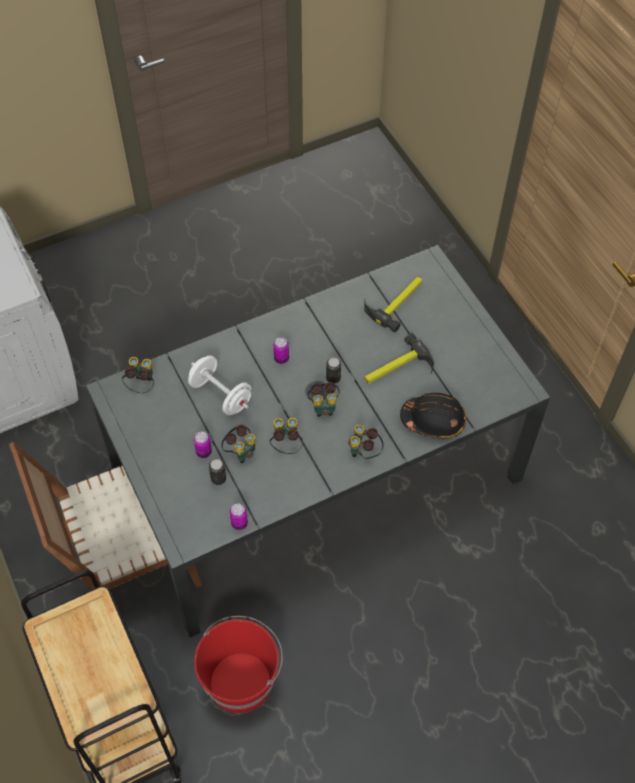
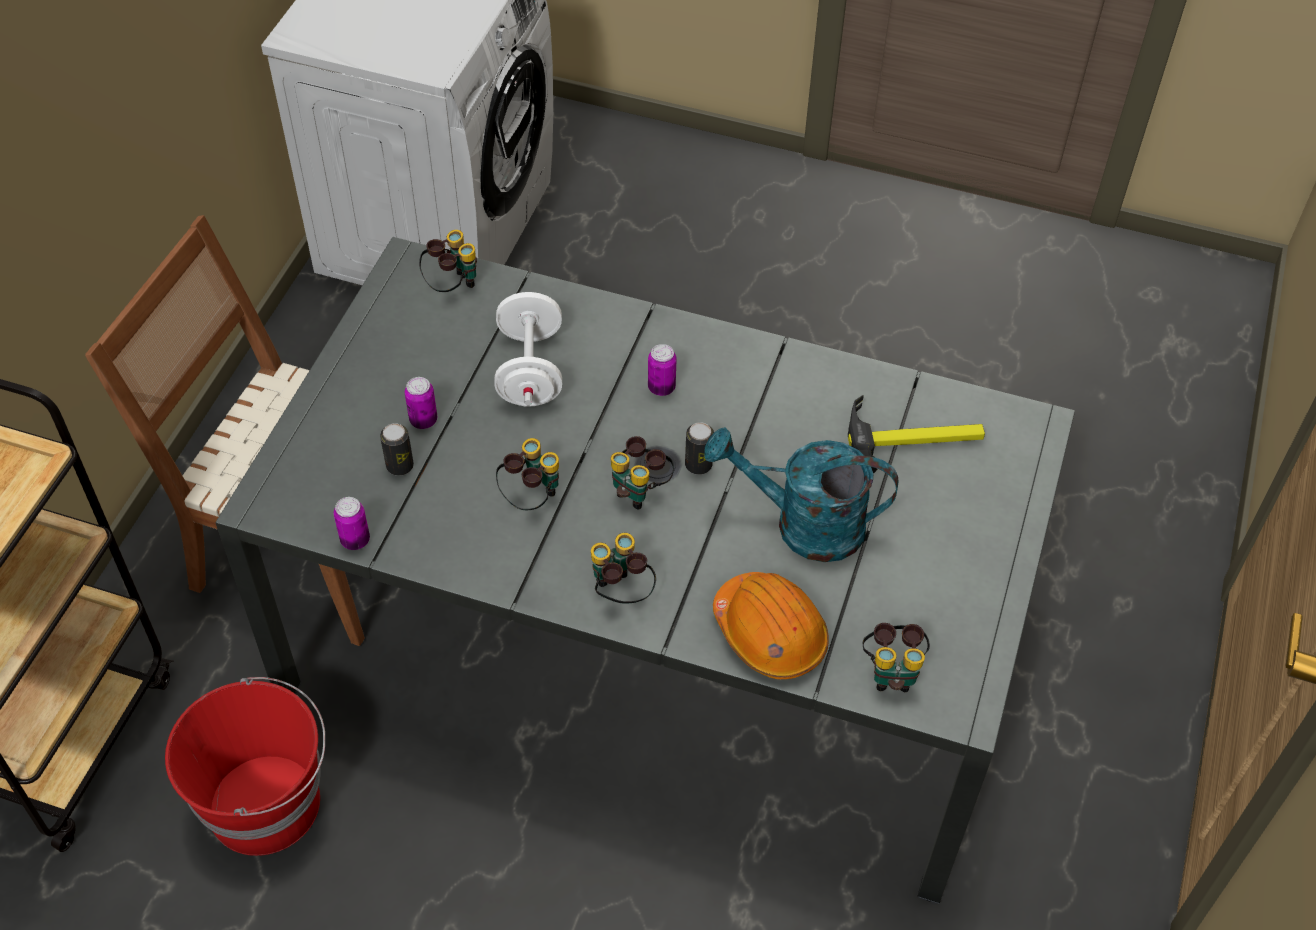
camera: 45 degrees right, 5 degrees down
(240, 451) = (467, 457): binoculars -> binoculars (891, 672)
(397, 369) = (803, 525): hammer -> turquoise watering can
(433, 420) = (769, 633): black hard hat -> orange hard hat

